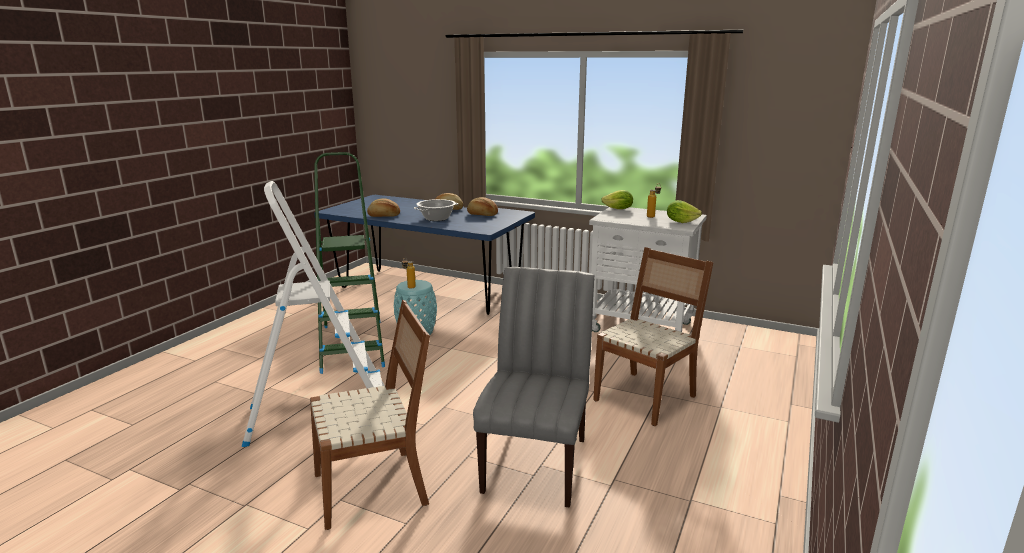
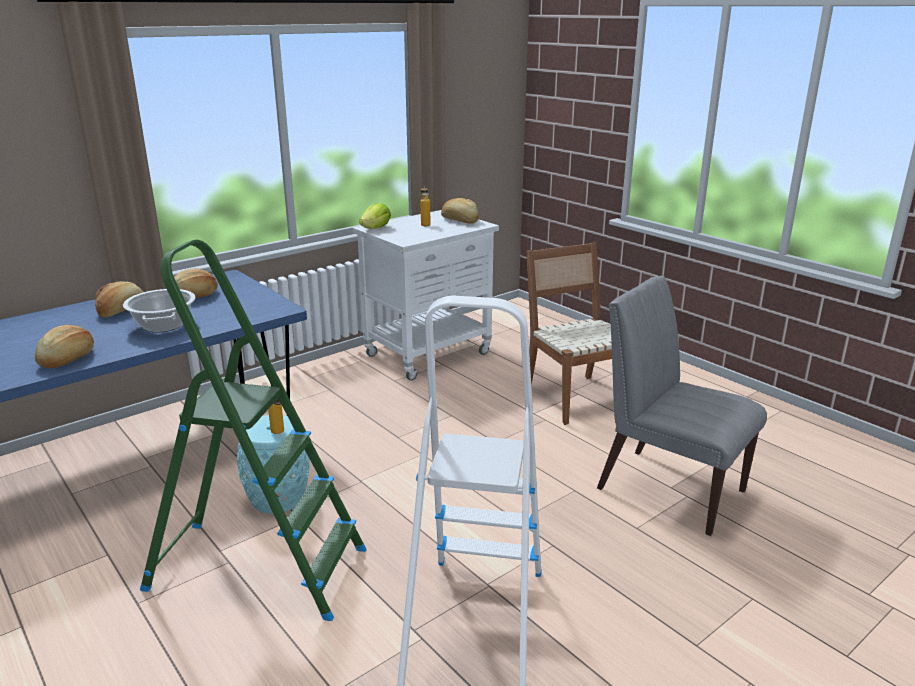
camera: 65 degrees left, 5 degrees up
(376, 488) = (679, 610): chair -> none
(681, 221) = (460, 221): lettuce -> bread

